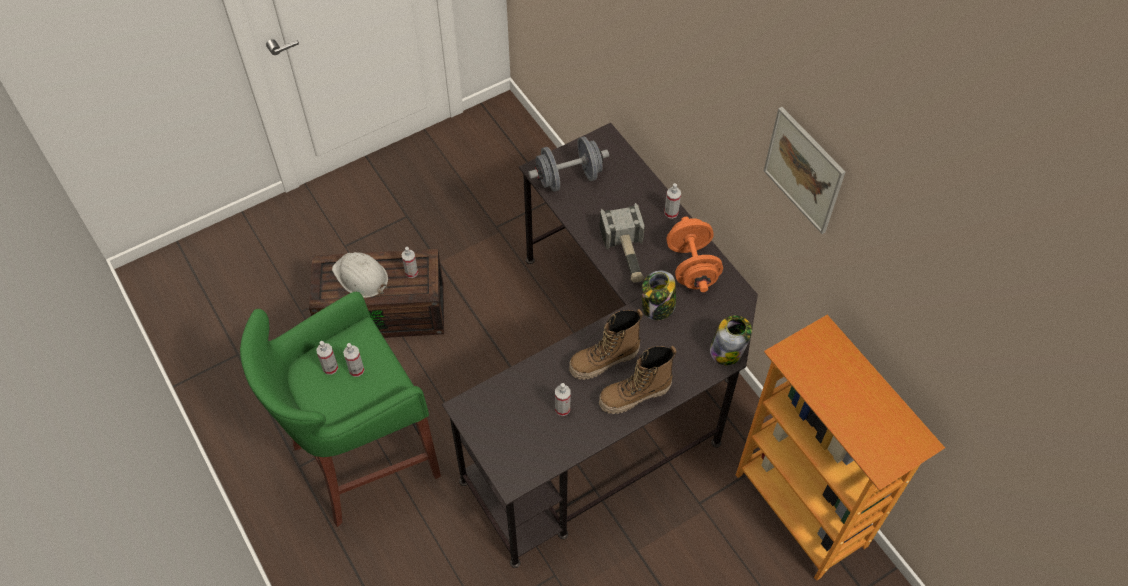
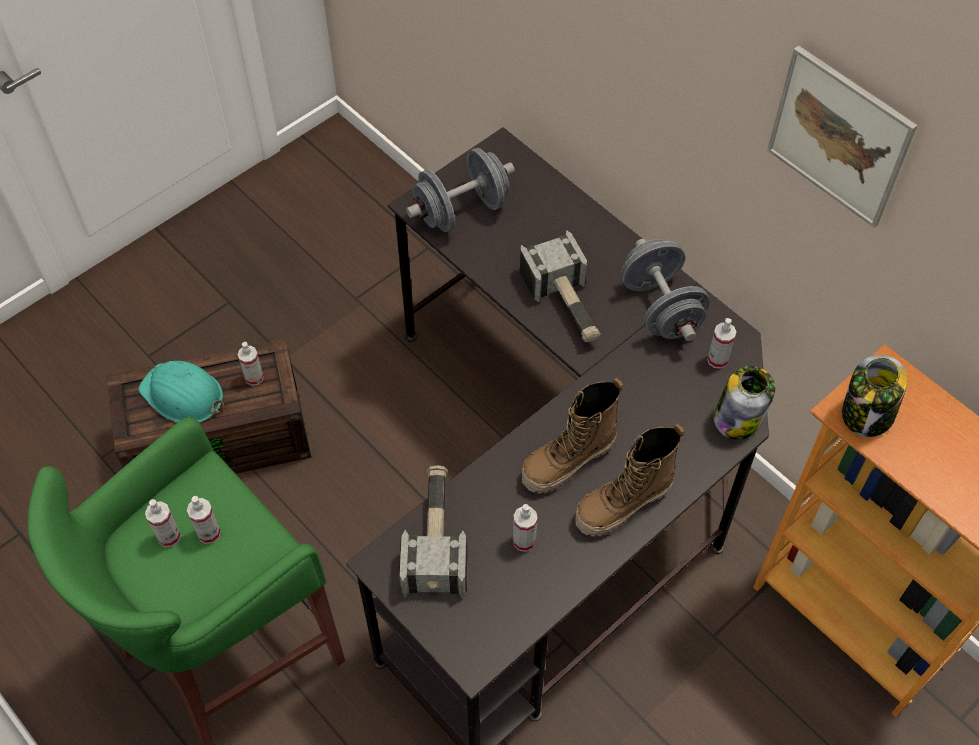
camera: 10 degrees left, 0 degrees up
(361, 277) = (183, 395): white hard hat -> turquoise hard hat
(504, 396) = (436, 536): none -> hammer
(658, 307) = (626, 372): jar -> jar (867, 414)
(671, 213) = (614, 238): spray bottle -> spray bottle (717, 359)
(692, 267) = (661, 308): orange dumbbell -> grey dumbbell

